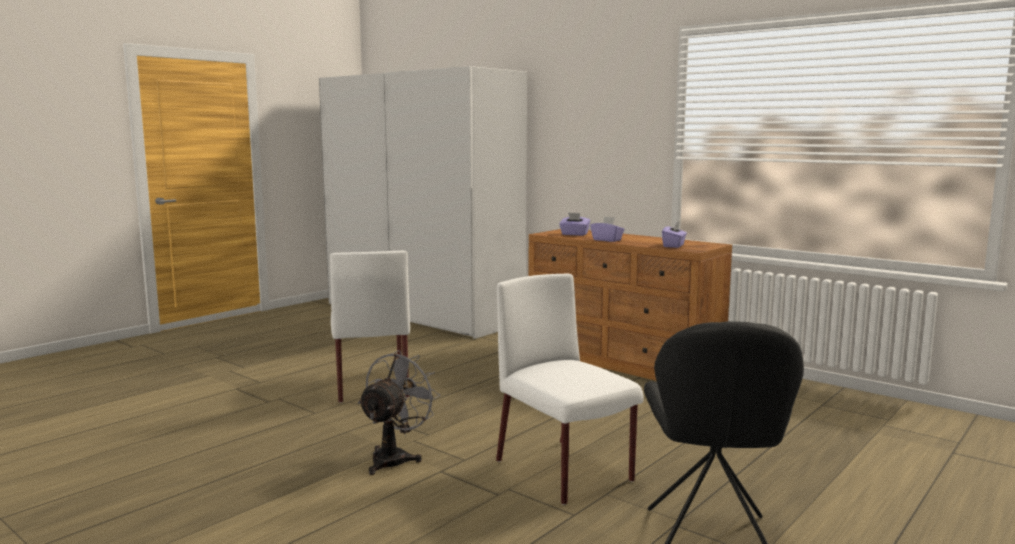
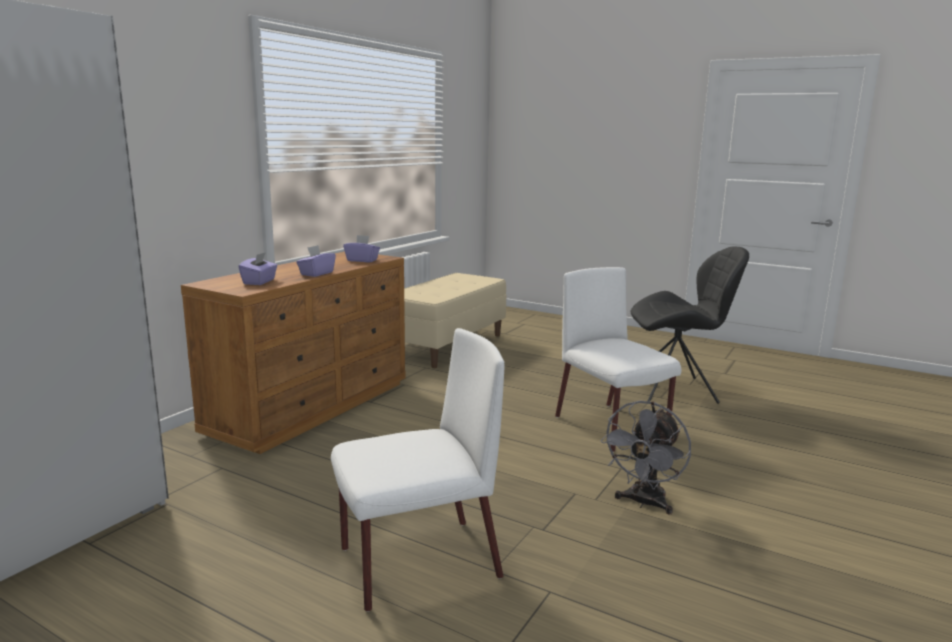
camera: 100 degrees left, 5 degrees up
(395, 458) = (644, 503): grey fan -> grey fan turned 75 degrees counterclockwise
(565, 471) = (612, 427): white chair -> white chair turned 105 degrees clockwise
(849, 413) = (447, 345): none -> beige bench

